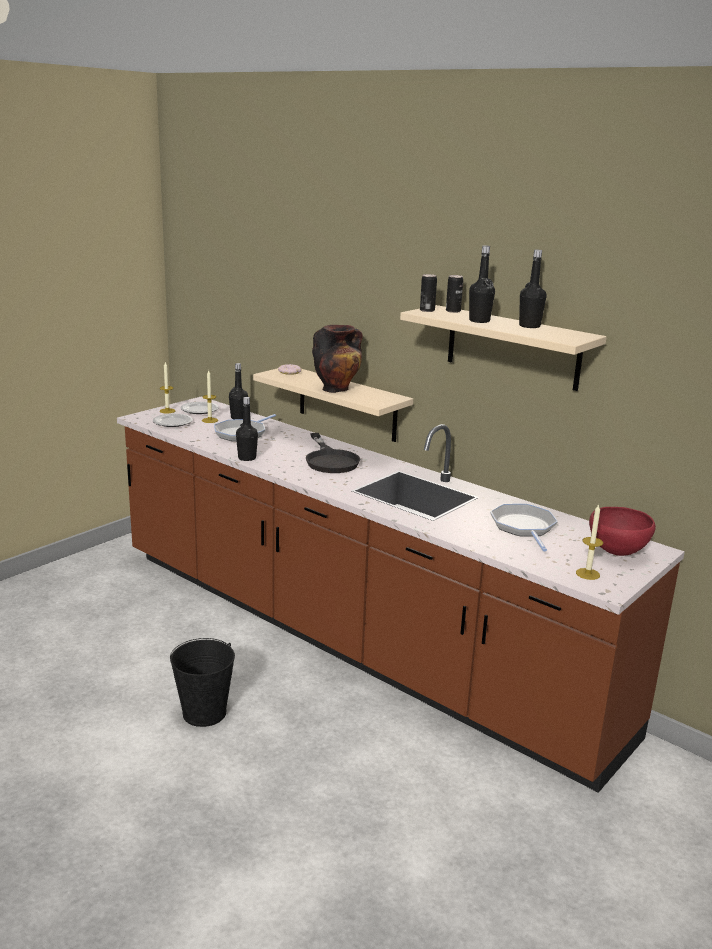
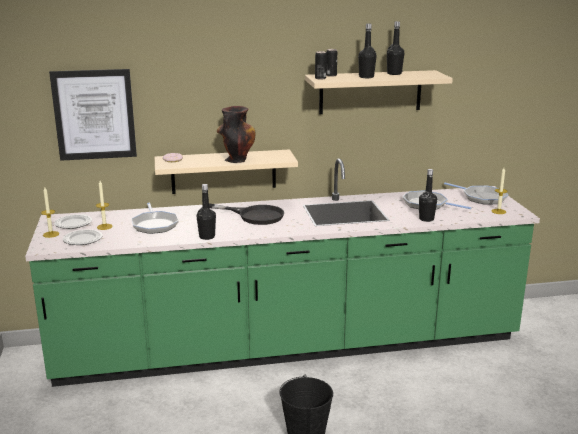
camera: 50 degrees left, 0 degrees up
(238, 418) = (118, 217): black bottle -> black bottle (426, 219)
(247, 306) = (94, 114): none -> picture
(349, 639) = (289, 347): brown counter -> green counter
(617, 553) = (481, 197): red bowl -> frying pan

